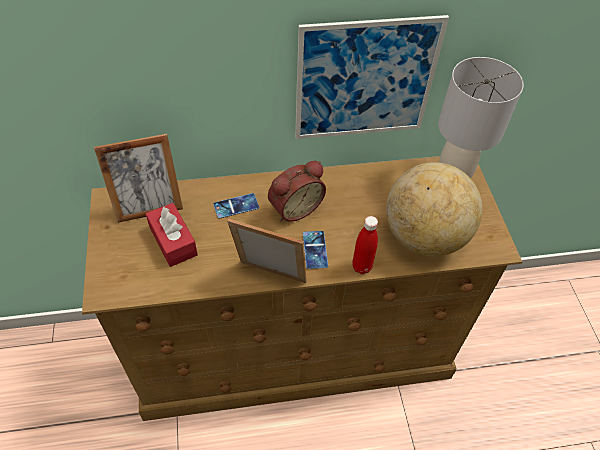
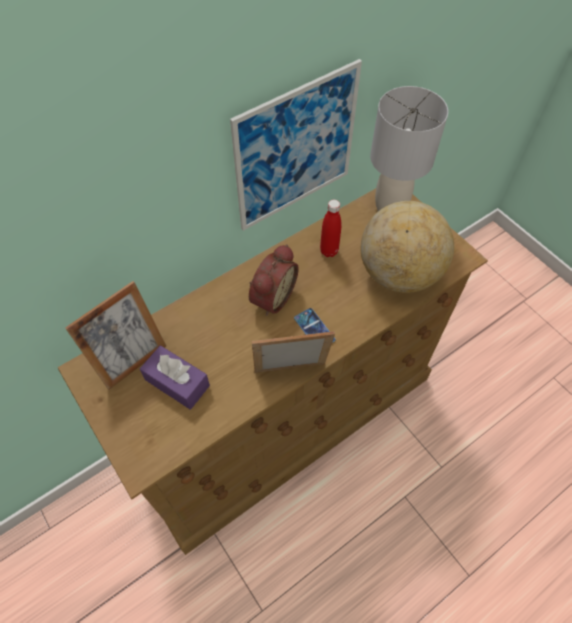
camera: 25 degrees left, 5 degrees up
(173, 241) = (177, 382): red tissue box -> purple tissue box
(236, 206) = (216, 320): phone -> none
(361, 267) = (363, 326): red bottle -> red bottle (329, 251)

